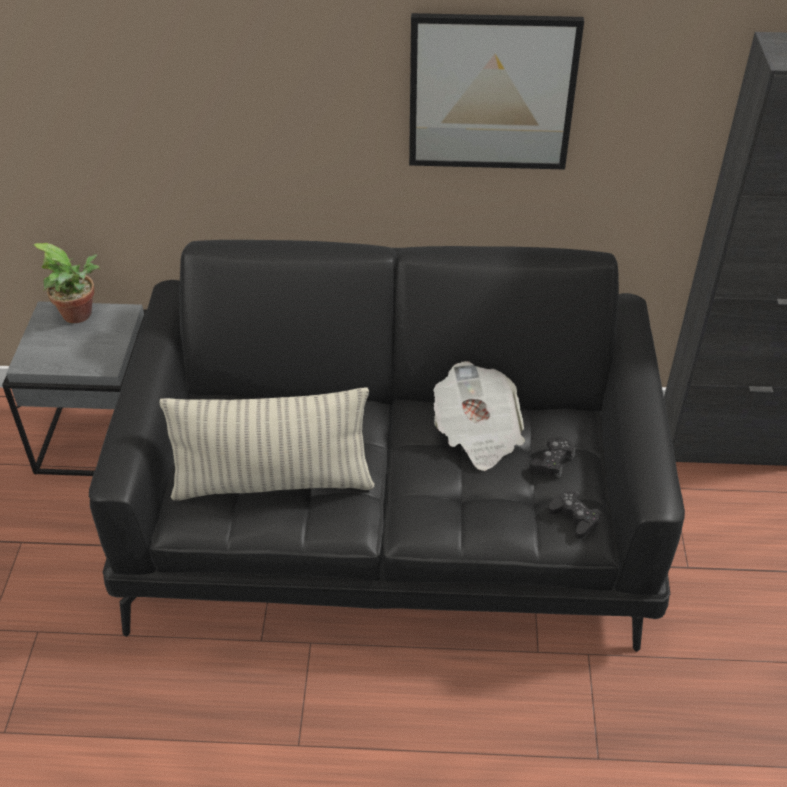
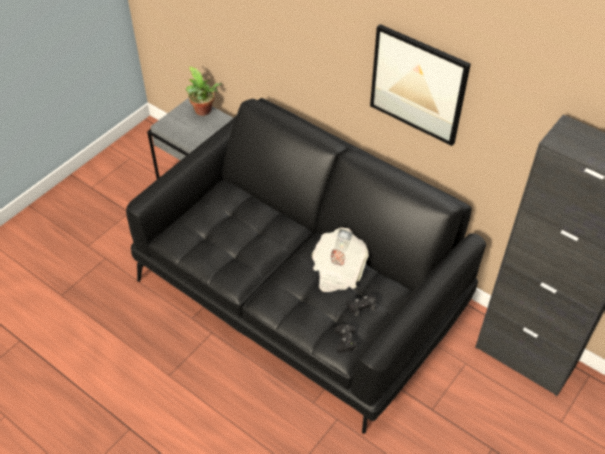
camera: 35 degrees right, 5 degrees up
(273, 482) = (221, 242): pillow -> none

